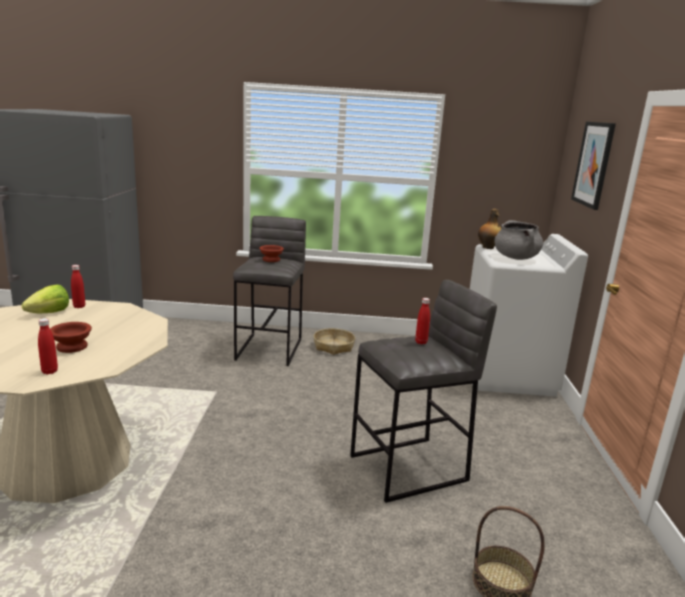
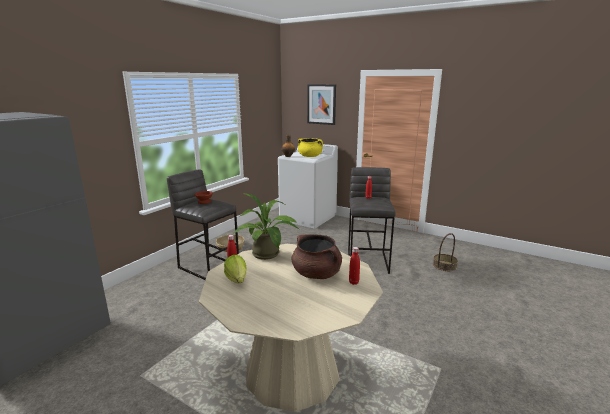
camera: 60 degrees left, 0 degrees up
(72, 347) = (317, 274): brown bowl -> brown cooking pot
(121, 315) = (268, 255): none -> potted plant
(516, 258) = (310, 156): grey cooking pot -> yellow cooking pot

